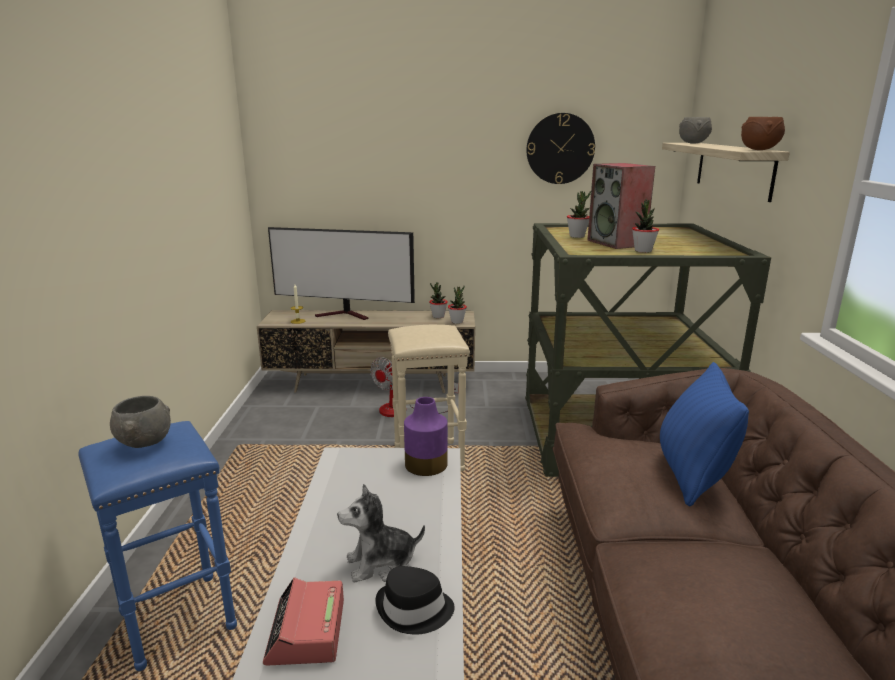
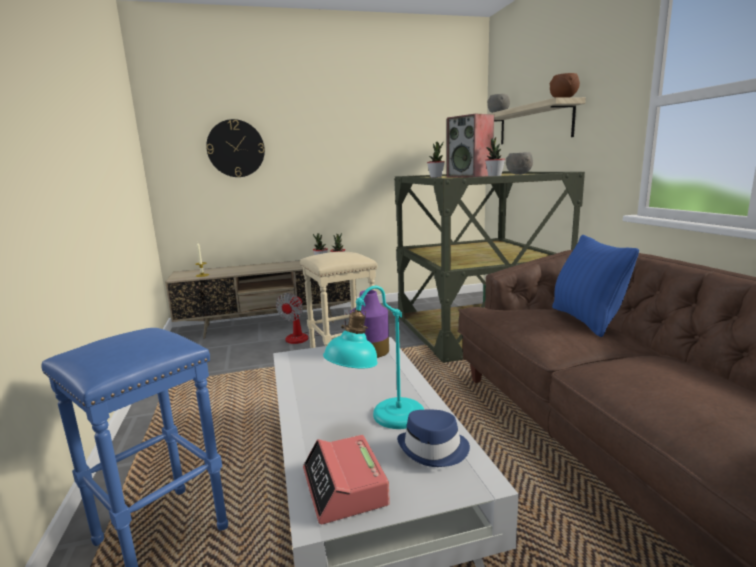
camera: 15 degrees left, 5 degrees down
(144, 444) = (124, 342): grey bowl -> grey bowl (519, 174)
(346, 315) = (243, 268): television -> none
(381, 563) = (380, 422): plush toy -> turquoise table lamp
(414, 610) = (434, 449): black hat -> blue hat
(560, 148) = (400, 126): wall clock -> wall clock (236, 148)

